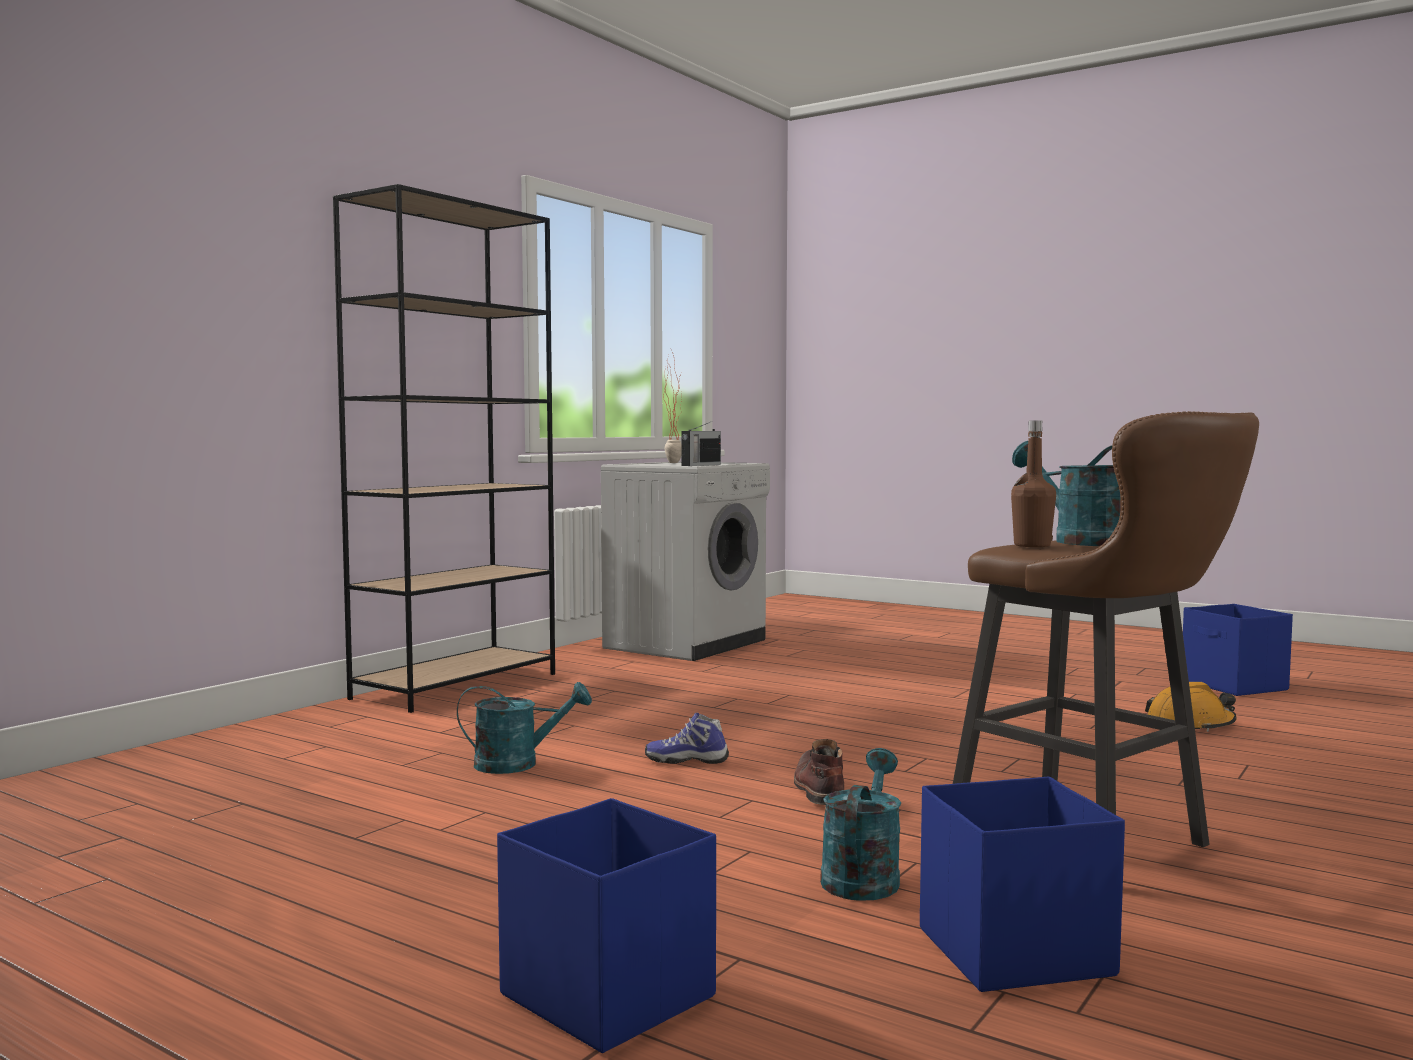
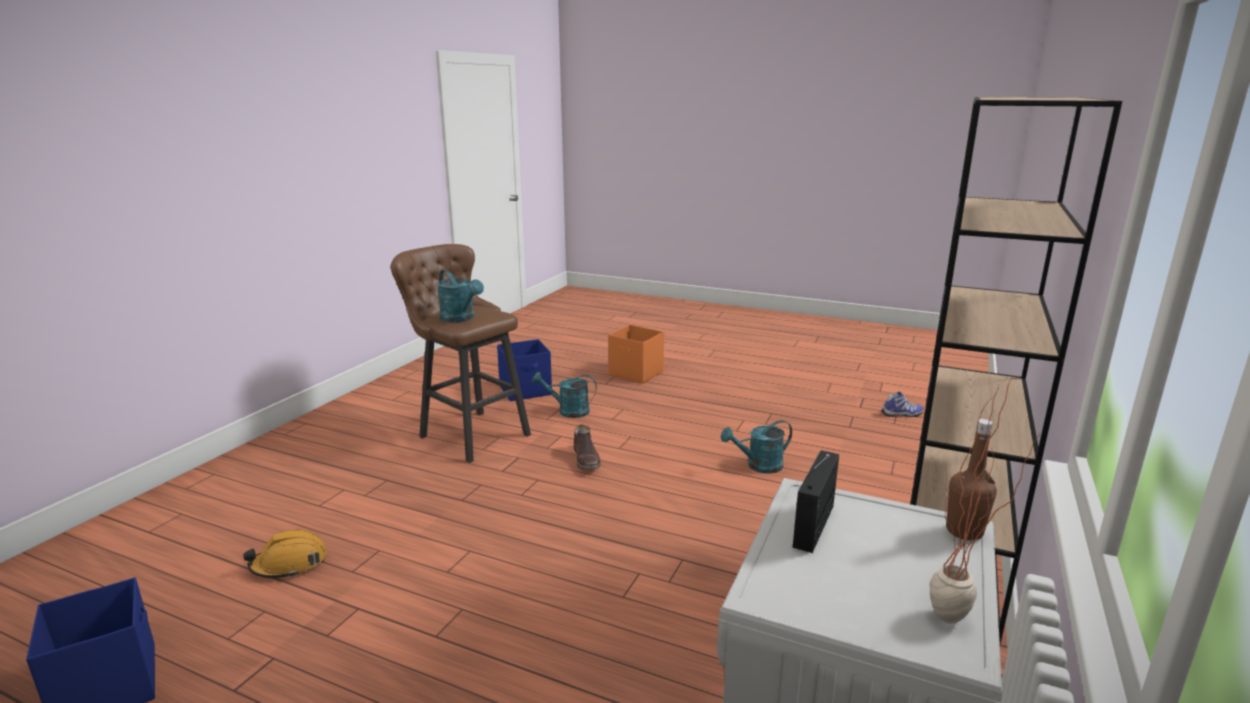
camera: 170 degrees right, 15 degrees up
(607, 994) = (636, 374): blue storage box -> orange storage box
(687, 760) = (666, 478): shoe -> shoe (902, 414)
(862, 876) = (568, 411): turquoise watering can -> turquoise watering can turned 90 degrees clockwise
(1032, 545) = (490, 311): brown bottle -> brown bottle (964, 531)

